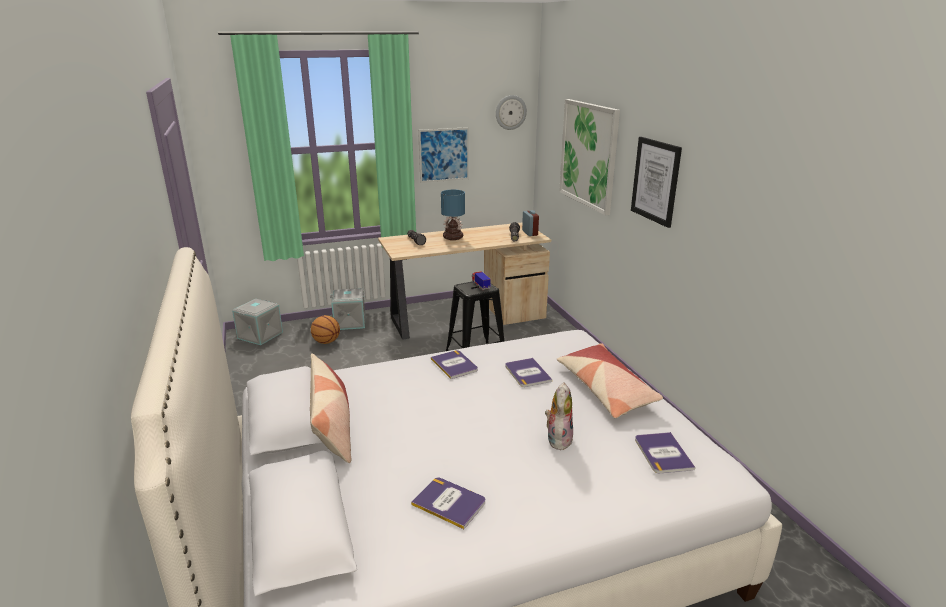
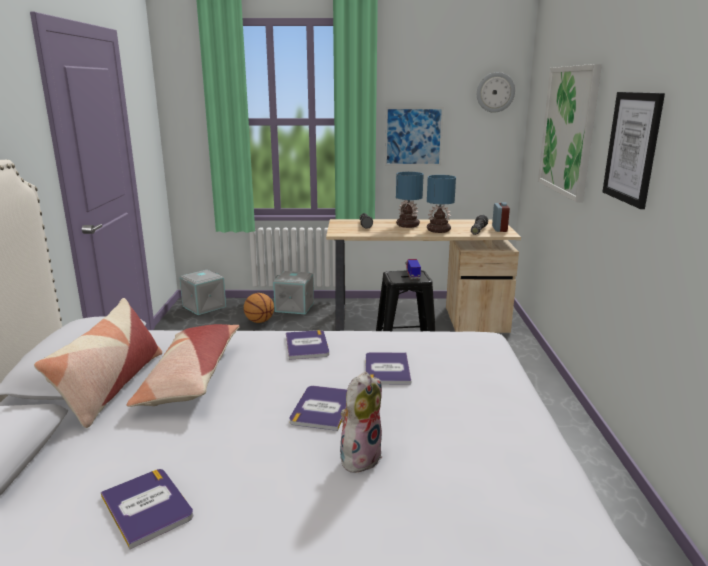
camera: 20 degrees right, 5 degrees down
(483, 240) = (439, 230): none -> table lamp
(605, 389) = (478, 407): pillow -> pillow (190, 377)
(663, 453) = (503, 514): book -> book (322, 408)

